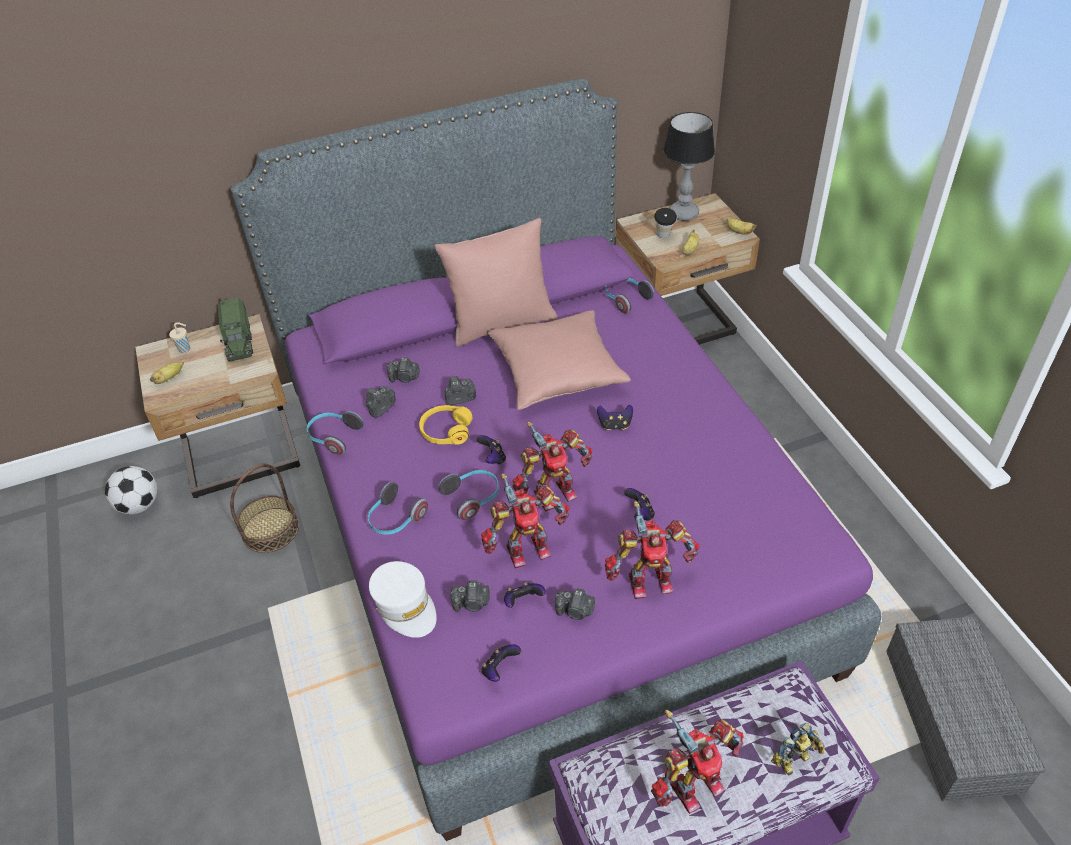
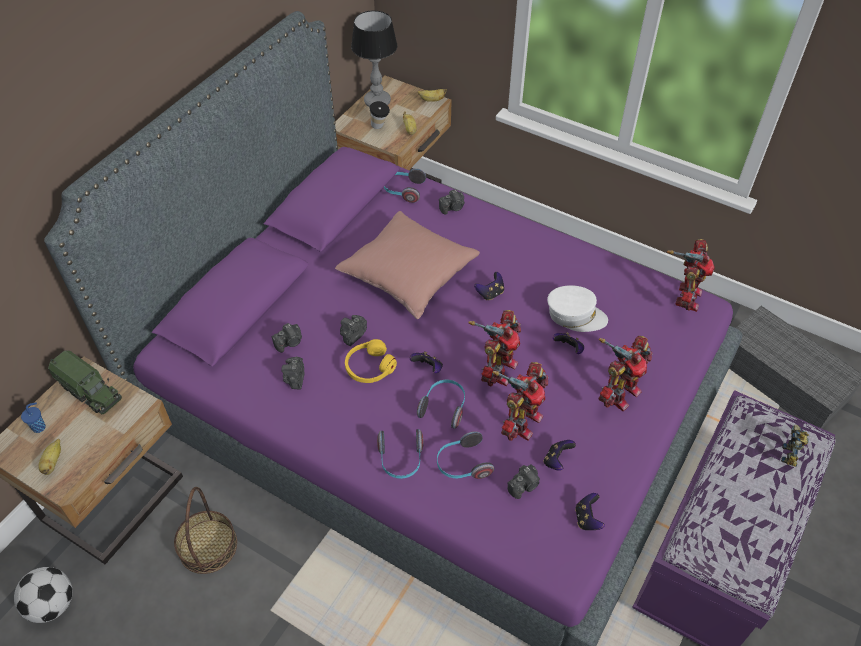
camera: 40 degrees left, 5 degrees up
(185, 349) = (40, 427): beige cup -> blue cup
(334, 437) = (279, 425): headphones -> headphones (462, 464)
(405, 605) = (477, 519): white cap -> white cap (575, 315)
(501, 324) = (325, 257): pink pillow -> none
(575, 611) = (595, 445): camera -> camera (452, 208)
(694, 784) = (754, 510): toy robot -> toy robot (685, 297)

